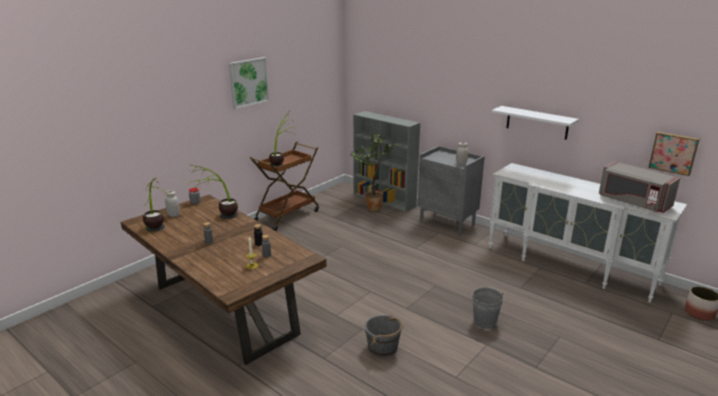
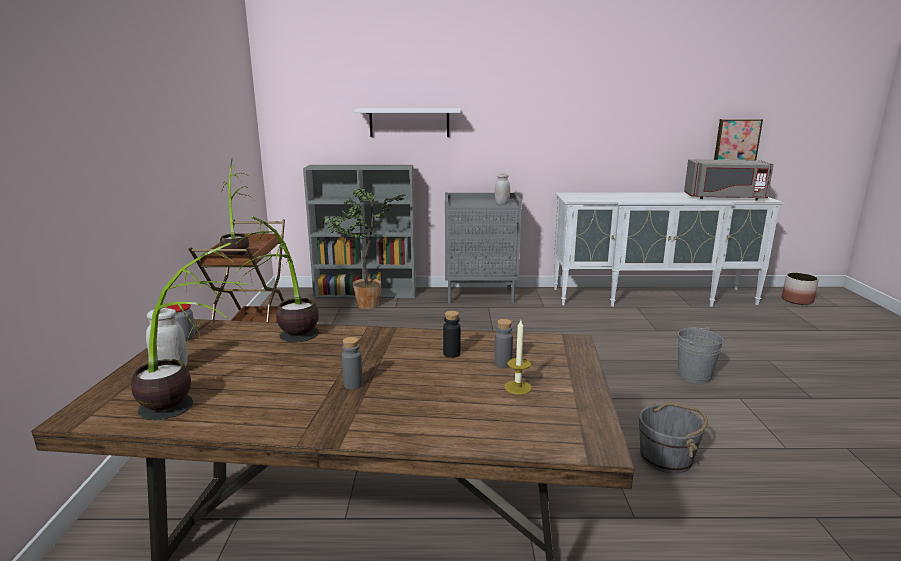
camera: 40 degrees left, 5 degrees down
(248, 82) = (165, 98): picture -> none
(537, 122) = (582, 134): white shelf -> white shelf (409, 122)

